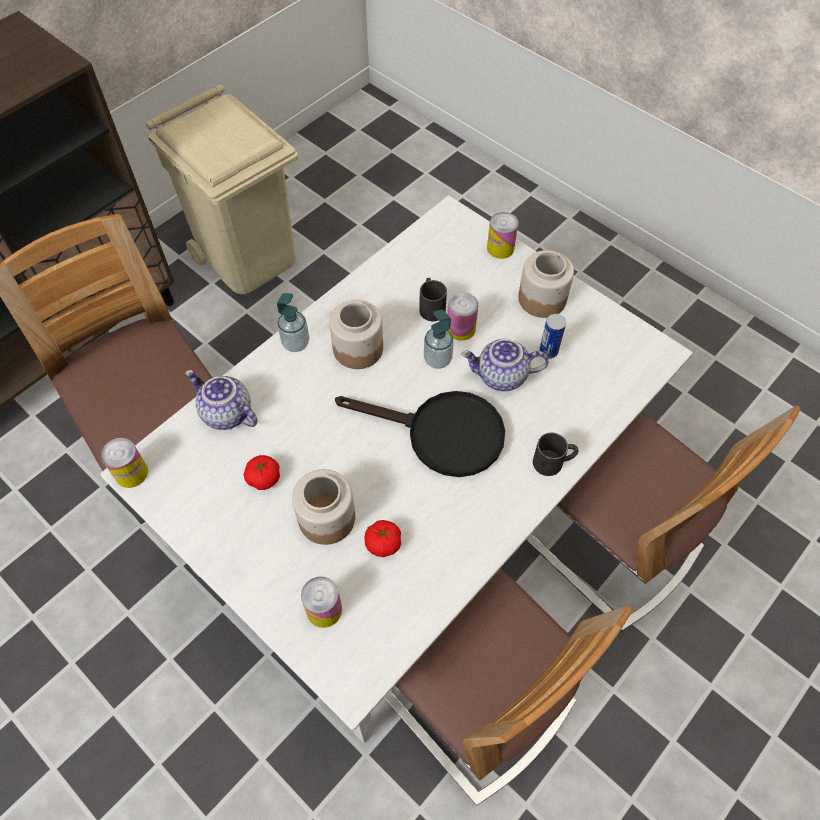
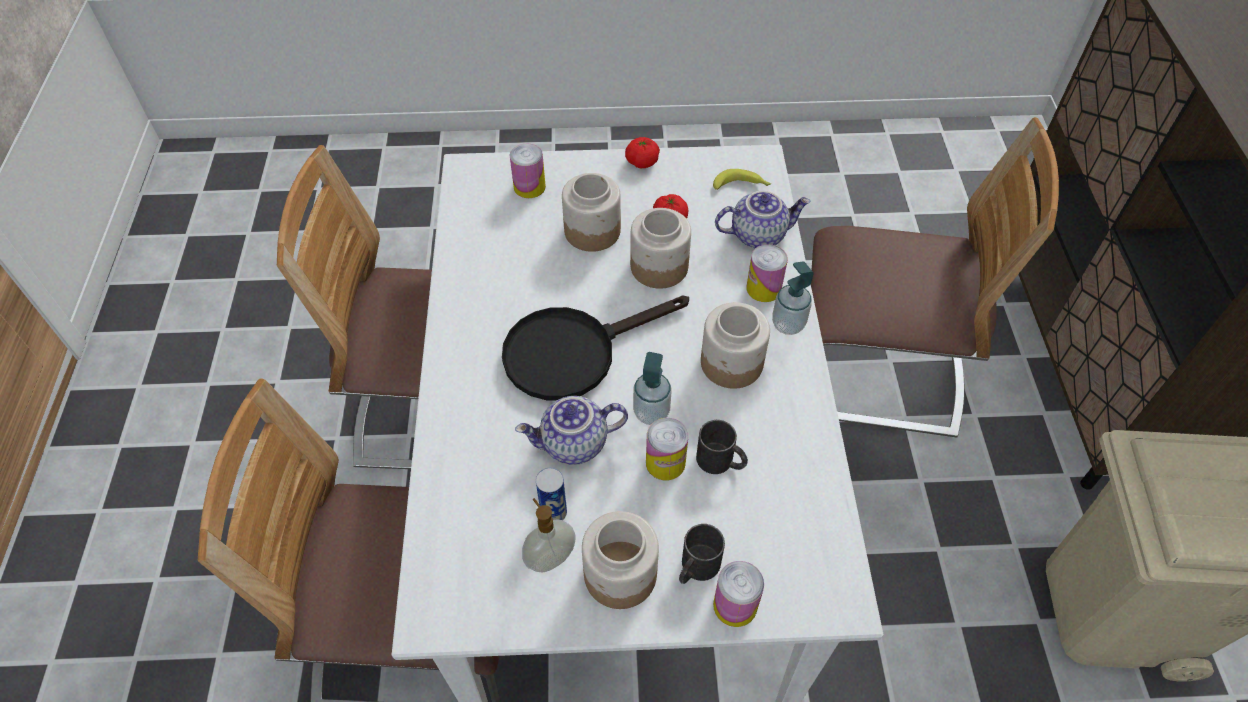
camera: 135 degrees right, 5 degrees down
(131, 473) = (761, 157): can -> can (763, 288)
(180, 461) = (741, 186): none -> banana
(319, 447) = (658, 267): none -> jar
(383, 543) = (532, 247): tomato -> tomato (642, 162)
(501, 377) = (574, 445): teapot -> teapot turned 150 degrees counterclockwise
(553, 462) = (451, 405): black mug -> black mug (696, 568)
(571, 332) = (550, 558): none -> soap dispenser

